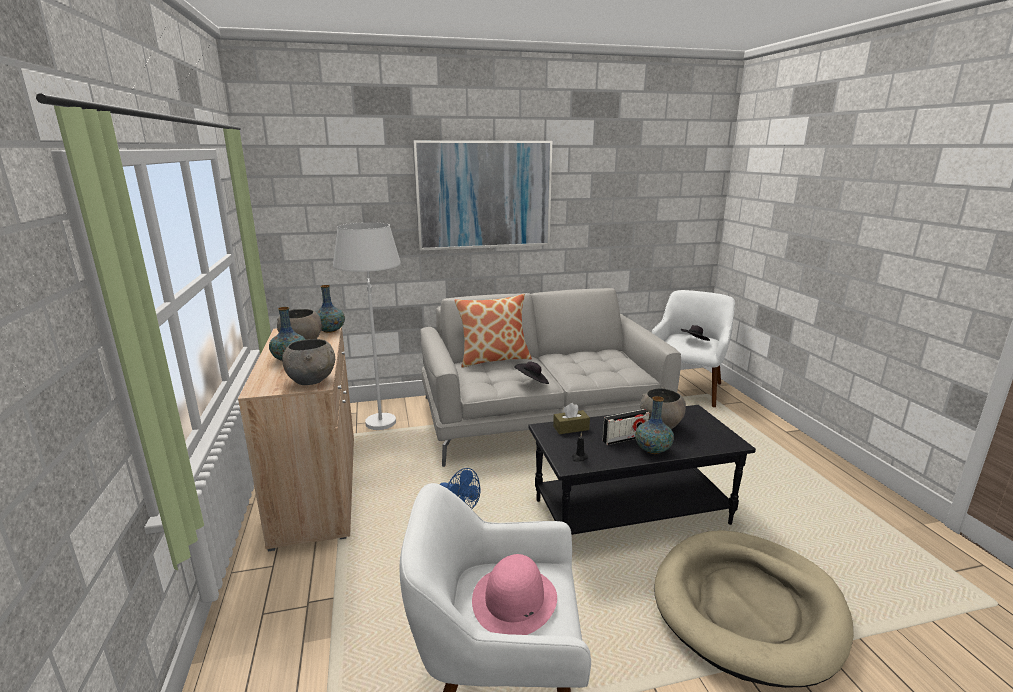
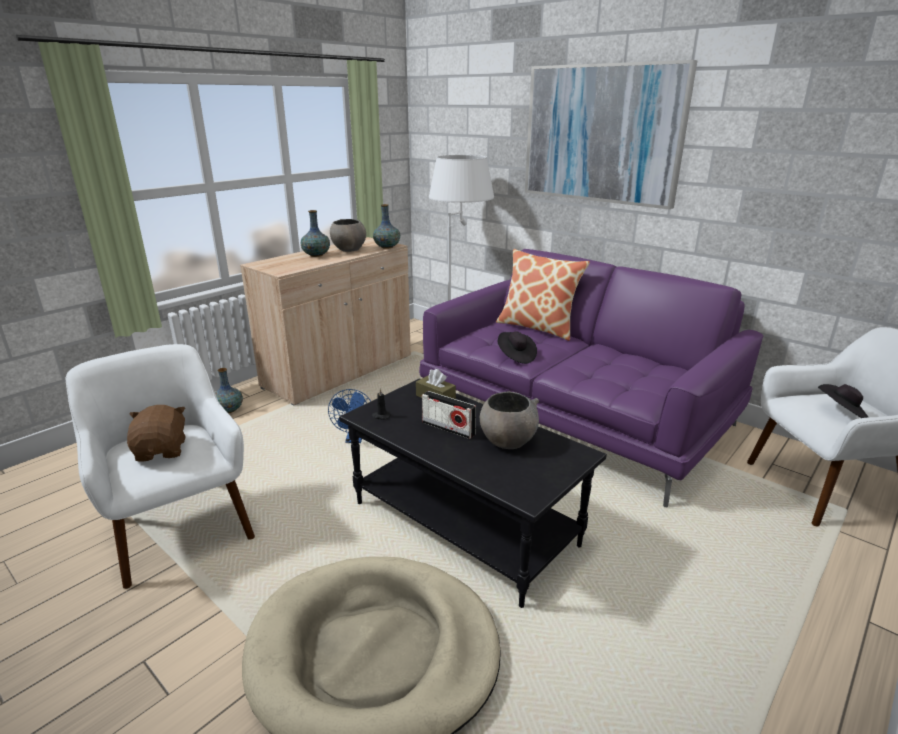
camera: 55 degrees right, 5 degrees up
(312, 380) = (286, 269): grey bowl -> none
(514, 600) = (162, 450): pink hat -> brown plush toy
(542, 416) = (574, 415): grey sofa -> purple sofa
(652, 450) = (442, 449): vase -> vase (228, 410)

